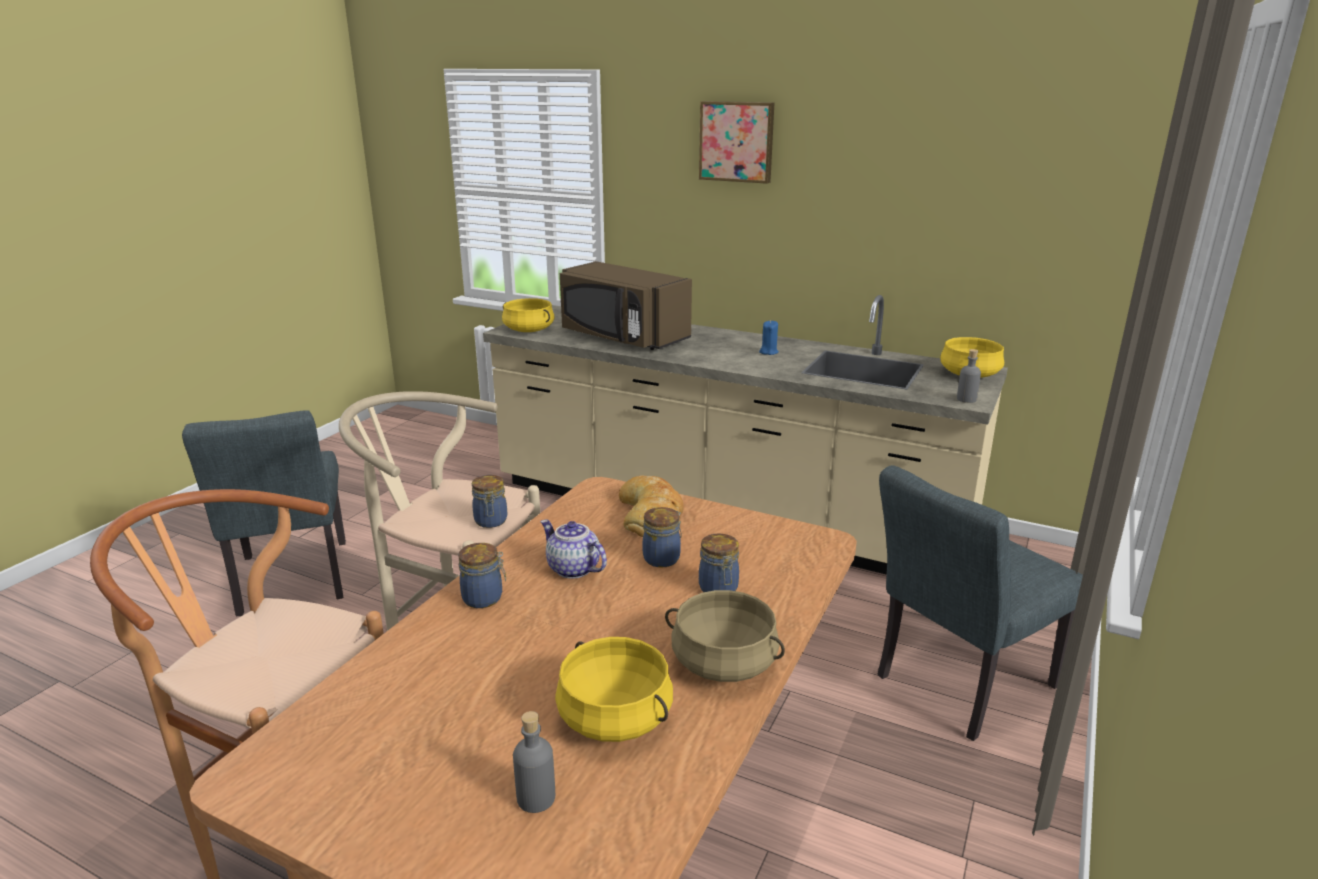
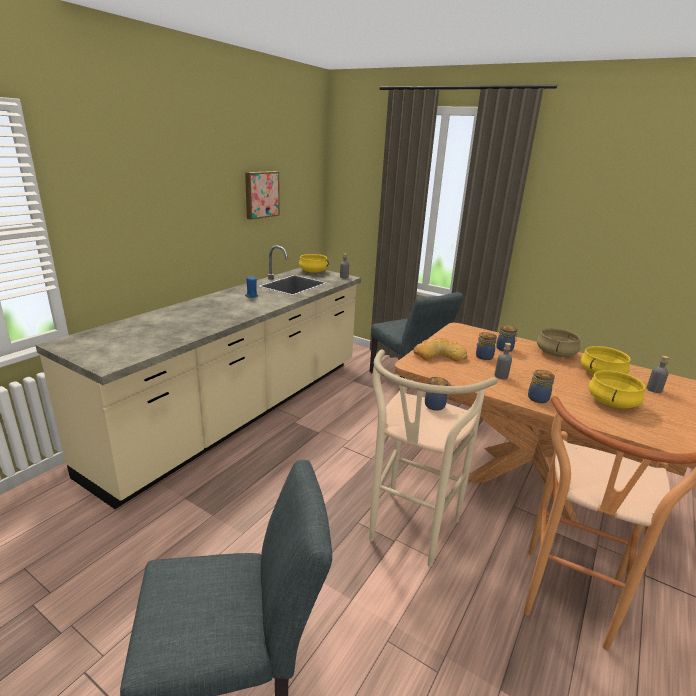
camera: 85 degrees left, 0 degrees up
(528, 330) = (120, 356): yellow cooking pot -> yellow cooking pot (612, 402)
(572, 569) = (501, 376): teapot -> grey bottle
(622, 337) = (181, 326): brown microwave -> none
(737, 141) = (158, 165): picture -> picture (261, 194)

